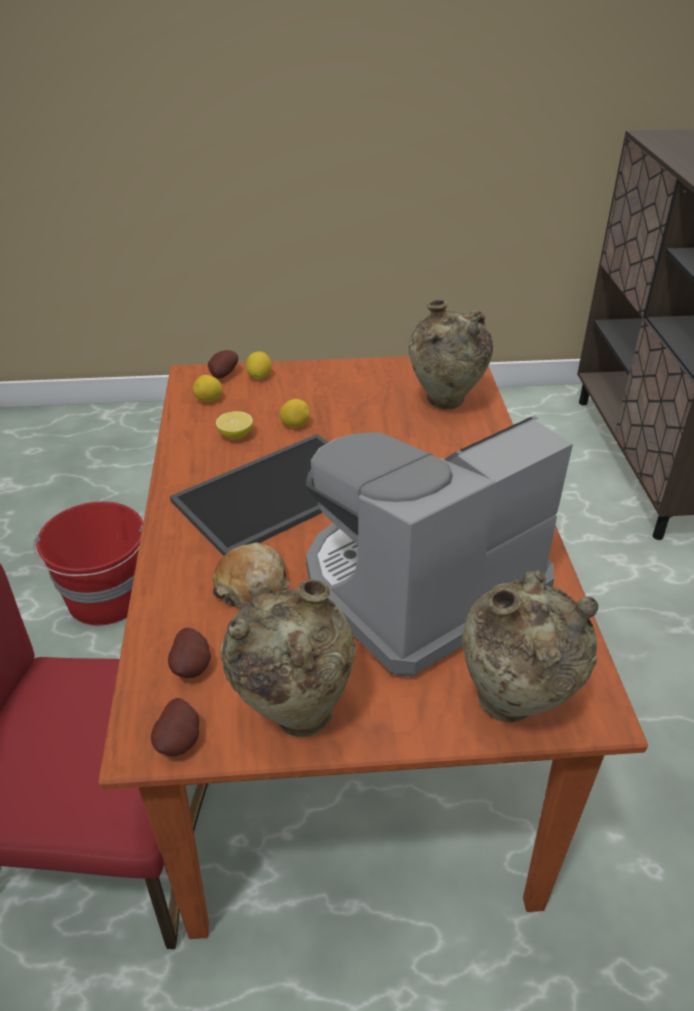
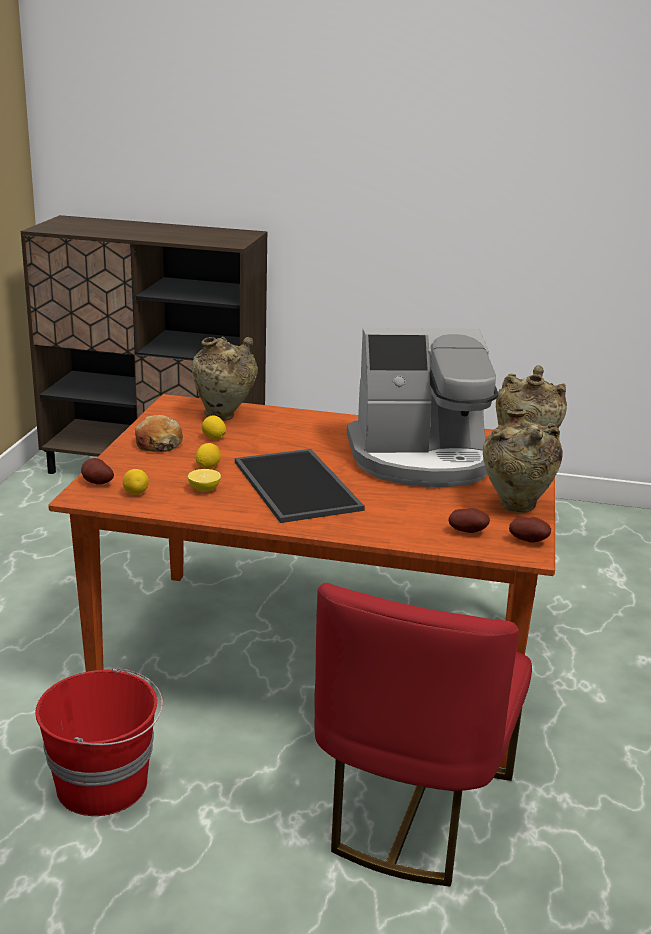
camera: 75 degrees left, 15 degrees down
(252, 586) = (398, 505): bread -> bread (158, 444)
(259, 377) = (116, 469): lemon -> lemon (213, 438)
(419, 585) = (421, 459): coffee machine -> coffee machine turned 75 degrees counterclockwise

